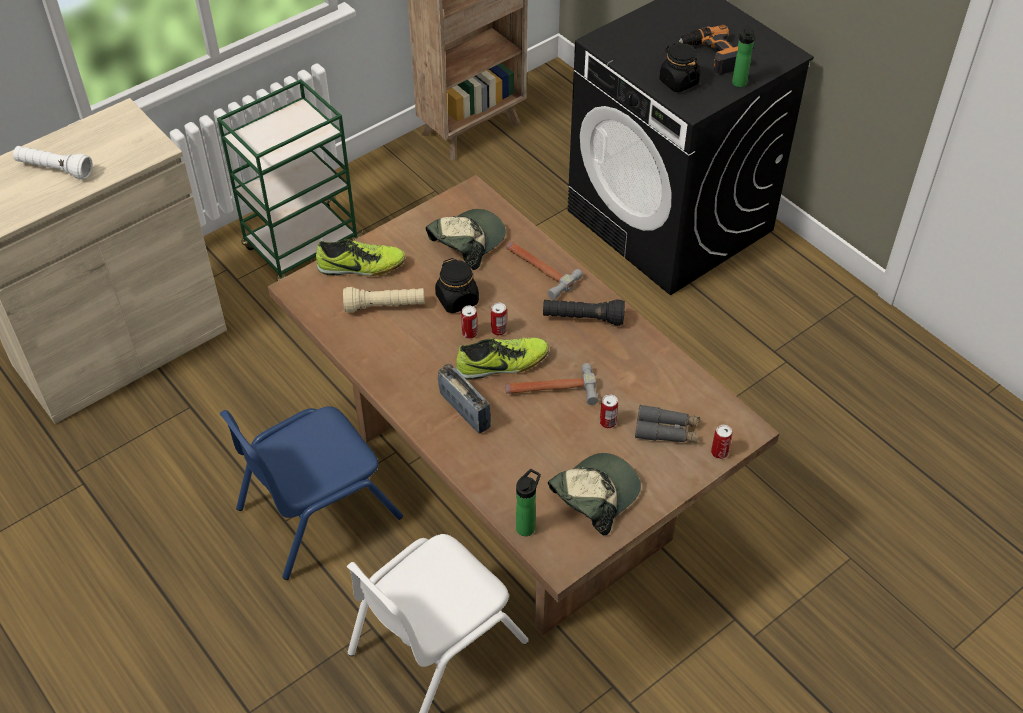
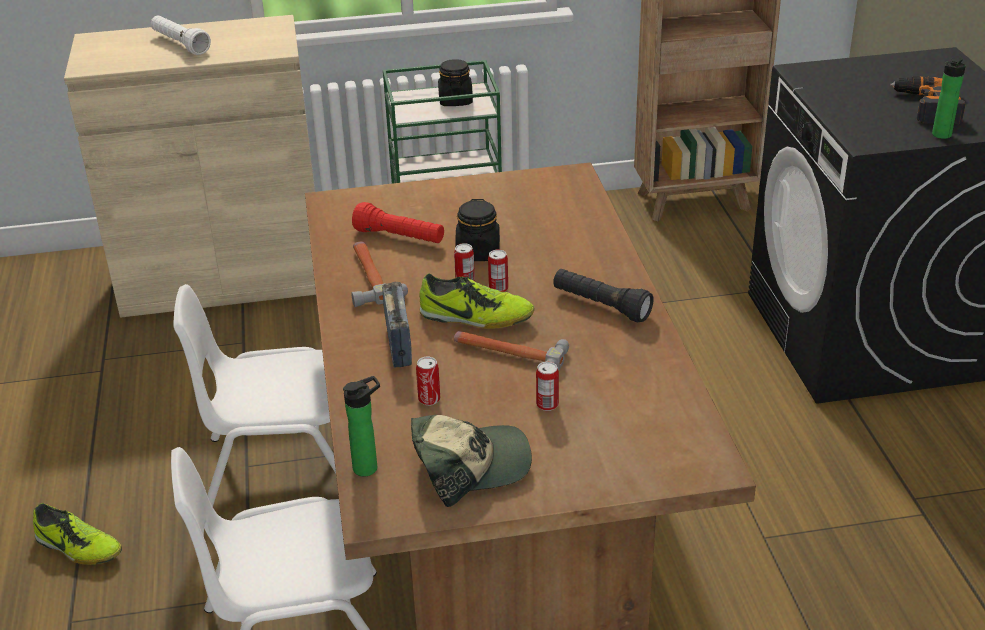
camera: 30 degrees right, 15 degrees down
(317, 511) = (283, 469): blue chair -> white chair
(361, 267) = (406, 201): shoe -> shoe (78, 548)
(385, 306) = (400, 237): beige flashlight -> red flashlight
(466, 242) = (531, 210): cap -> none
(538, 269) = (588, 252): hammer -> hammer (370, 276)
(667, 431) = (611, 435): grey binoculars -> none
(678, 82) = (865, 119): black jar -> black jar (455, 100)
(719, 452) = (659, 478): can -> can (429, 399)

